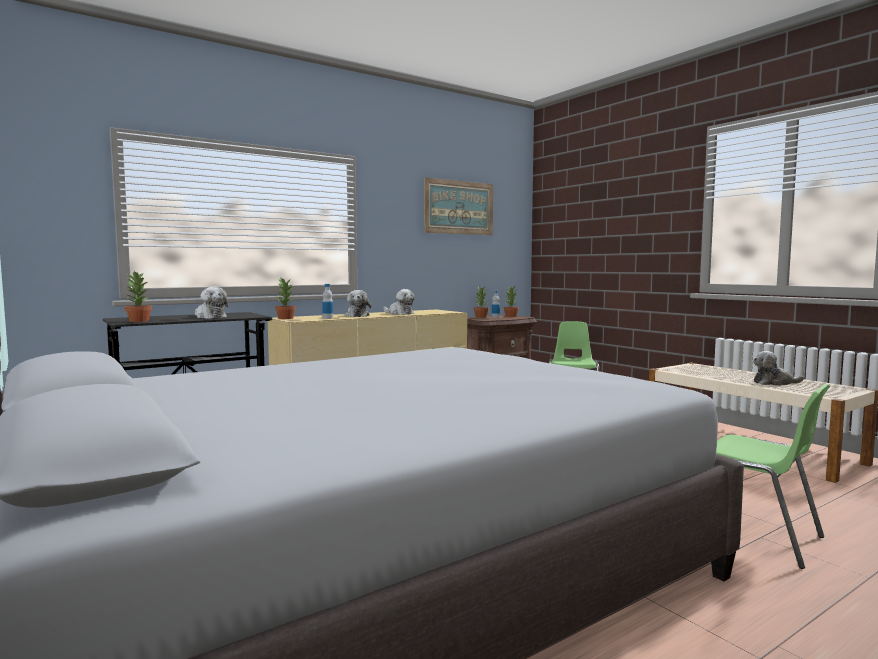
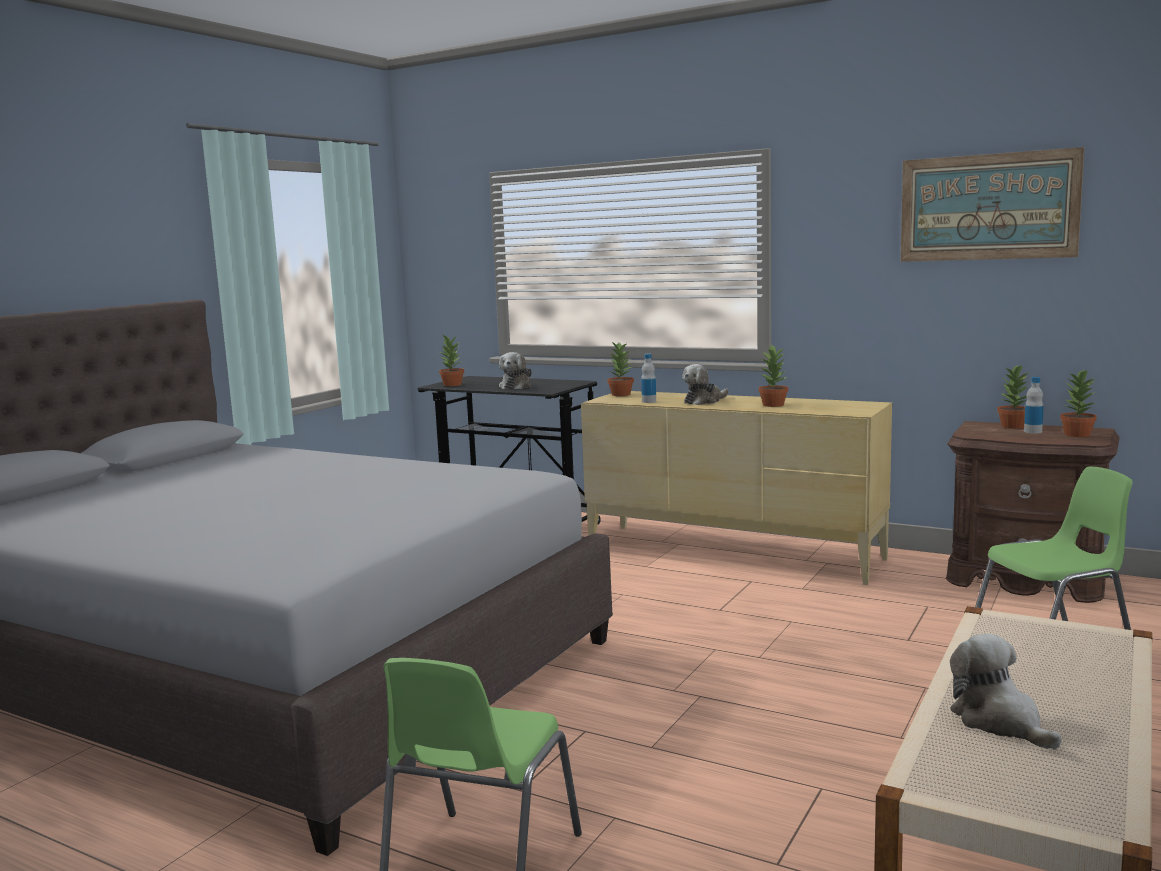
camera: 65 degrees right, 5 degrees up
(399, 313) = (773, 405): plush toy -> potted plant

